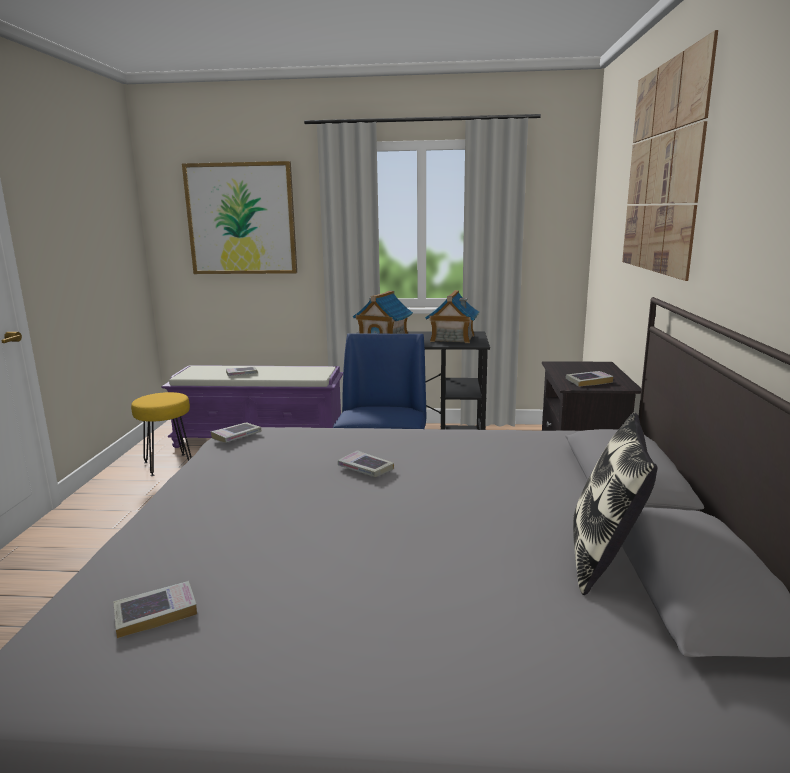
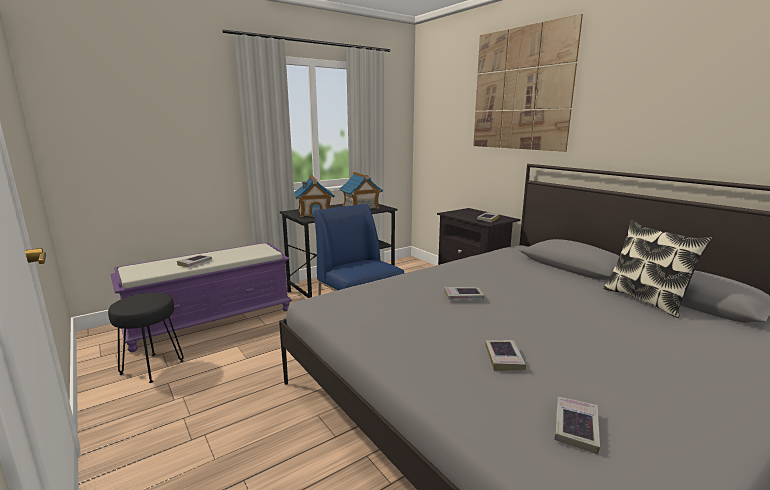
camera: 40 degrees left, 0 degrees up
(167, 464) = (151, 367): yellow stool -> black stool
(236, 436) = (327, 304): book -> book (504, 358)
(241, 219) = (155, 117): picture -> none

